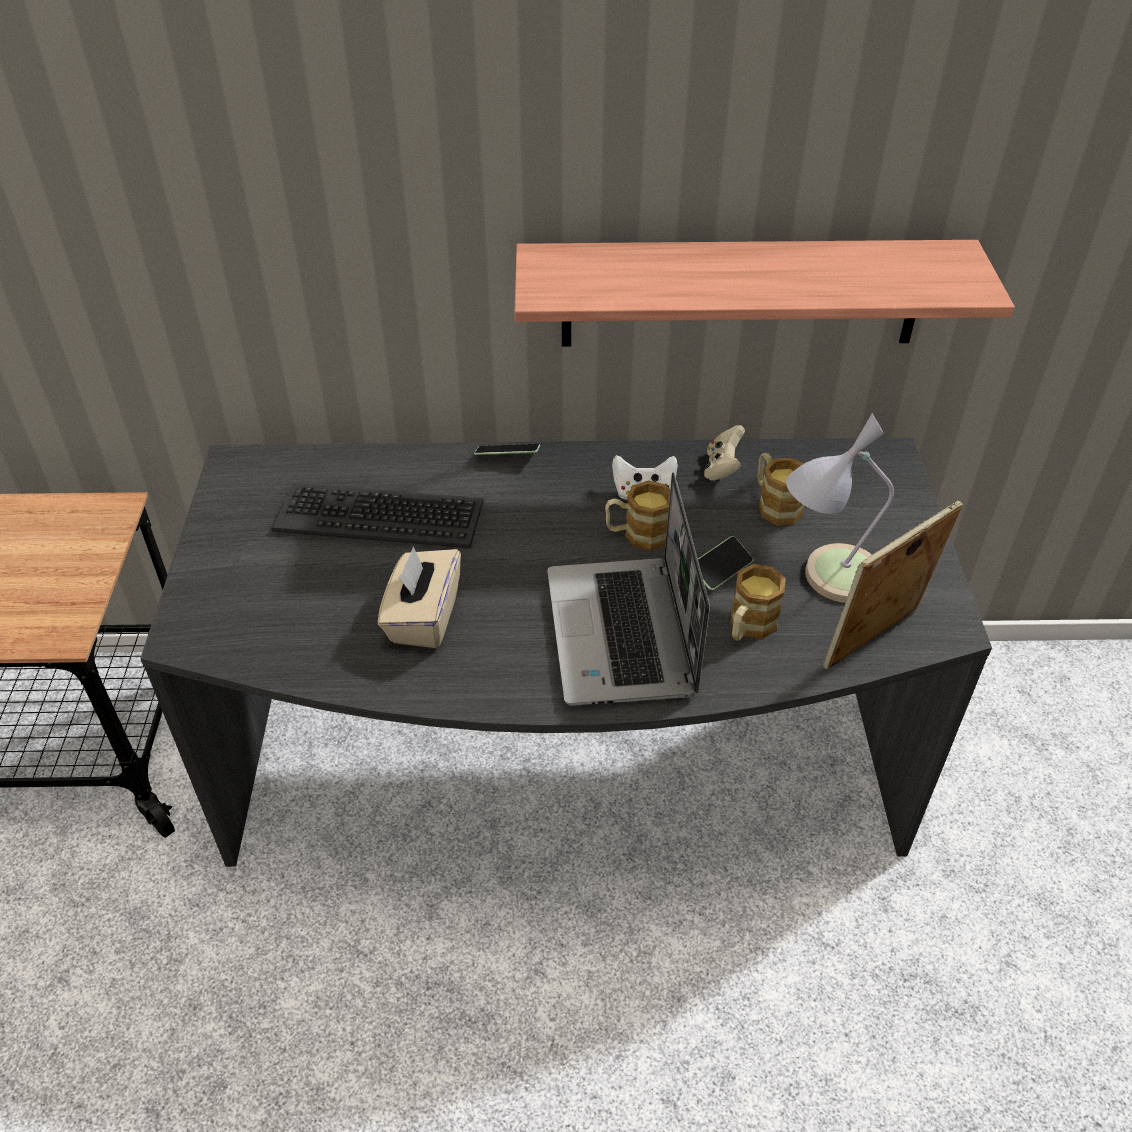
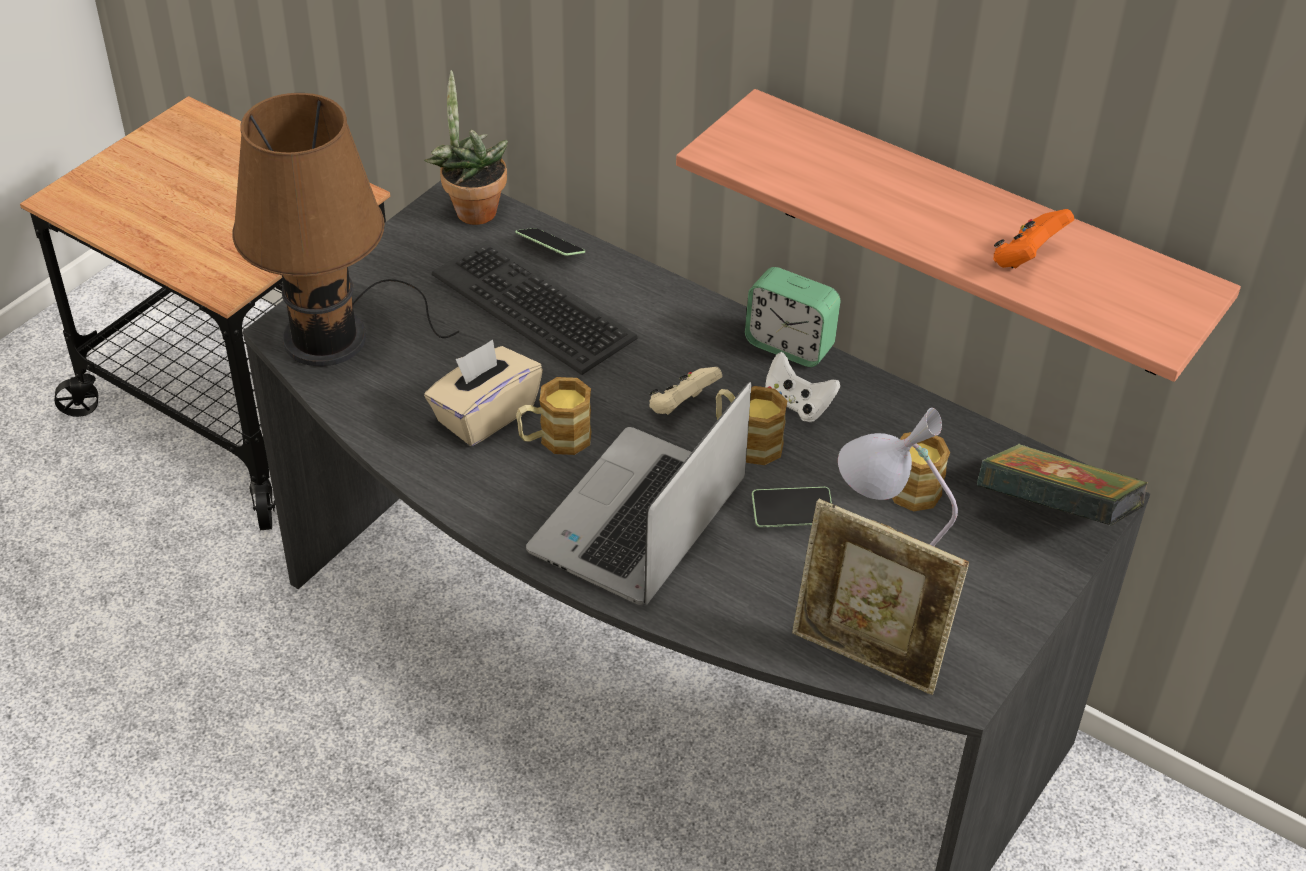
camera: 35 degrees right, 0 degrees up
(231, 620) = (334, 335): none -> brown table lamp
(255, 467) = (471, 209): none -> potted plant
(507, 456) = (701, 307): phone -> phone (550, 250)
(596, 454) = (789, 346): none -> alarm clock
(722, 468) = (901, 421): beige game controller -> beige game controller (682, 406)
(749, 627) = (761, 579): mug -> mug (554, 439)
(839, 277) = (1026, 258): none -> orange game controller
(874, 642) = (866, 658): picture frame -> picture frame turned 150 degrees counterclockwise
(878, 481) = (1054, 516): none -> book

